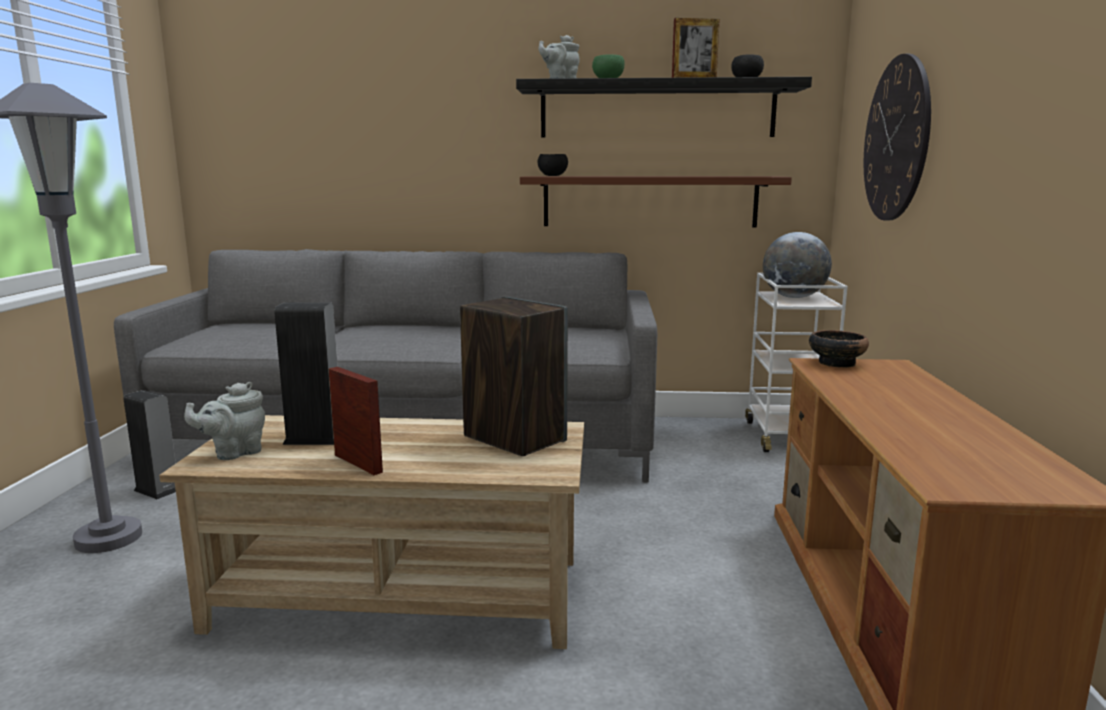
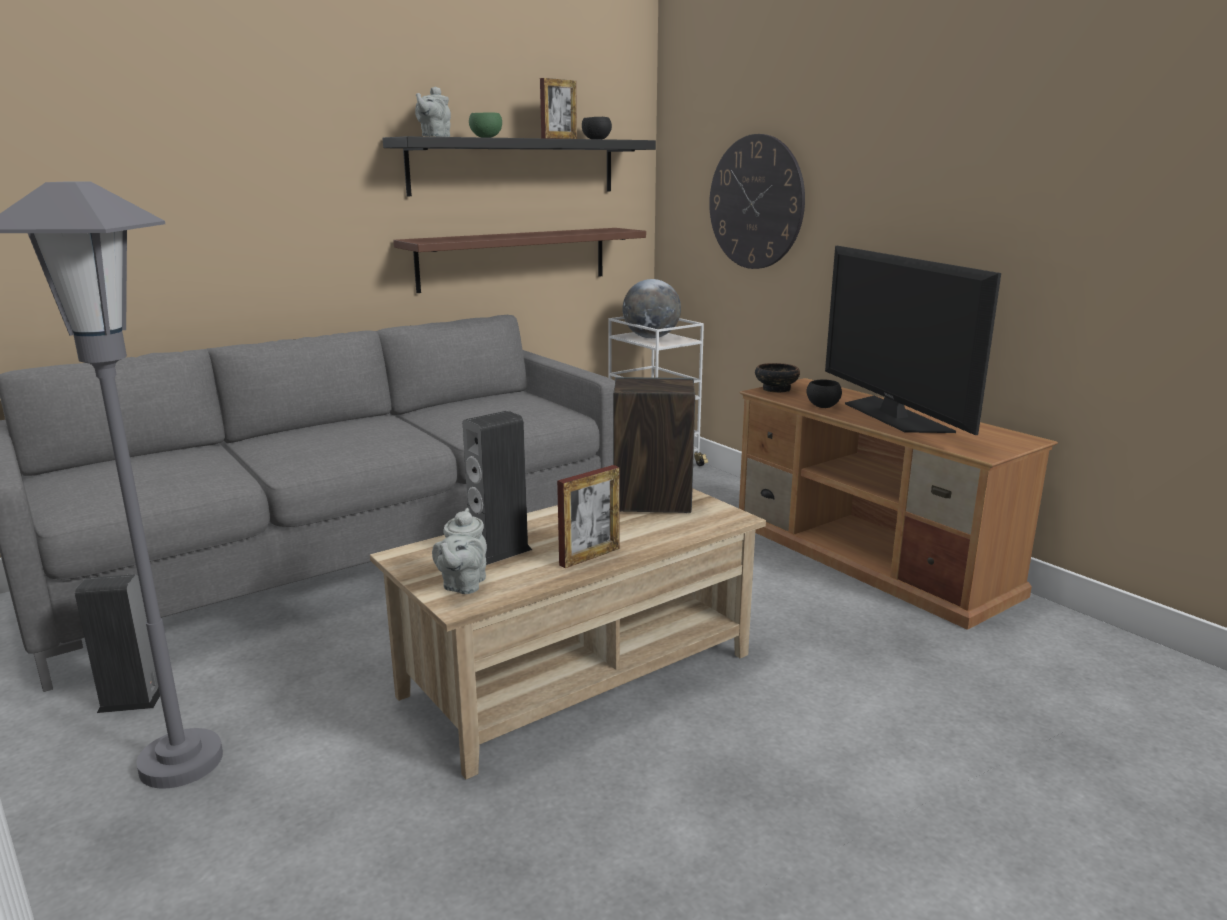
camera: 40 degrees left, 5 degrees up
(358, 463) = (589, 556): picture frame -> picture frame turned 135 degrees clockwise
(553, 176) = (437, 239): black bowl -> black bowl (822, 406)
(922, 416) = (893, 416): none -> television

